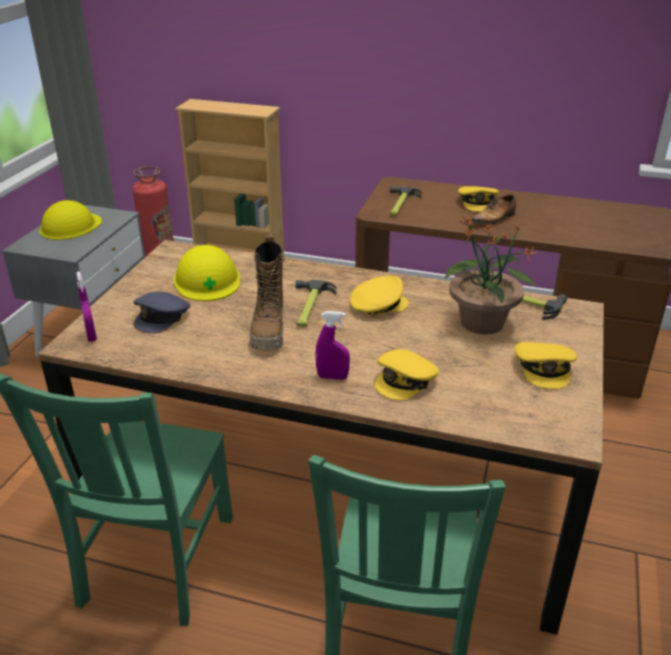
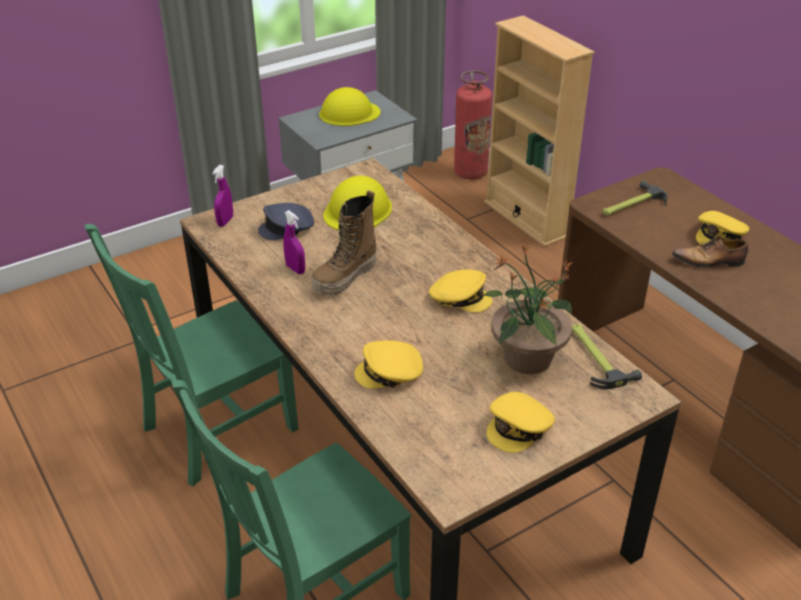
camera: 40 degrees right, 5 degrees up
(309, 307) = (403, 272): hammer -> none
(332, 377) = (340, 340): purple spray bottle -> purple spray bottle (295, 269)

